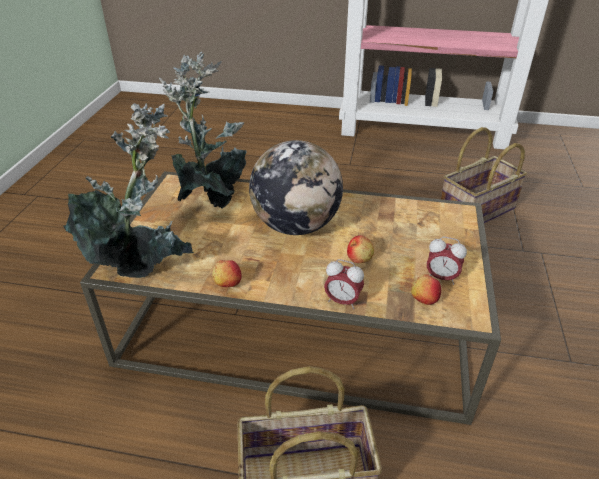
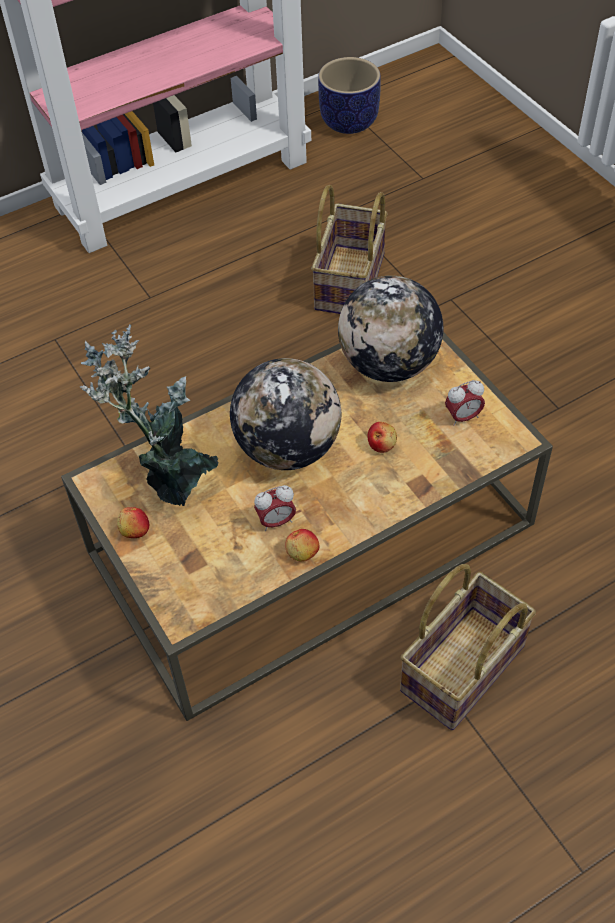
camera: 40 degrees left, 15 degrees up
(141, 264) = (201, 595): potted plant -> none
(342, 301) = (413, 498): alarm clock -> alarm clock (276, 521)
(420, 221) = (389, 364): none -> globe
(424, 298) = (469, 448): apple -> apple (134, 530)
(556, 143) = (350, 121): none -> planter

